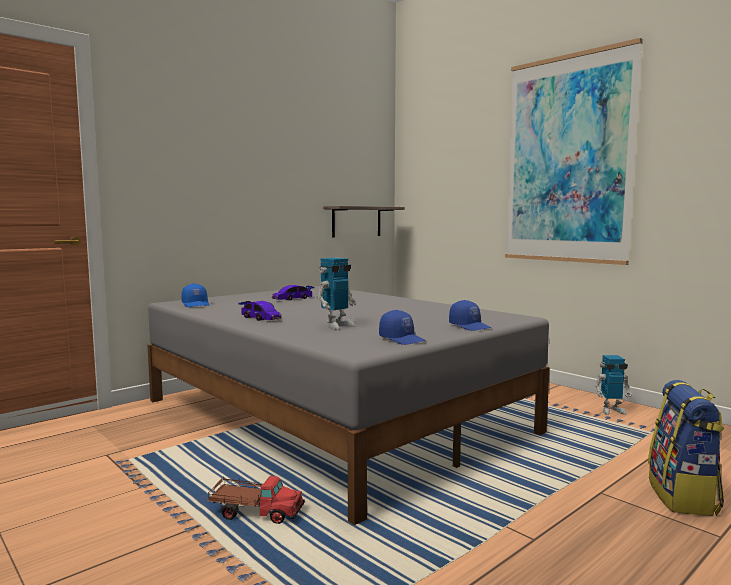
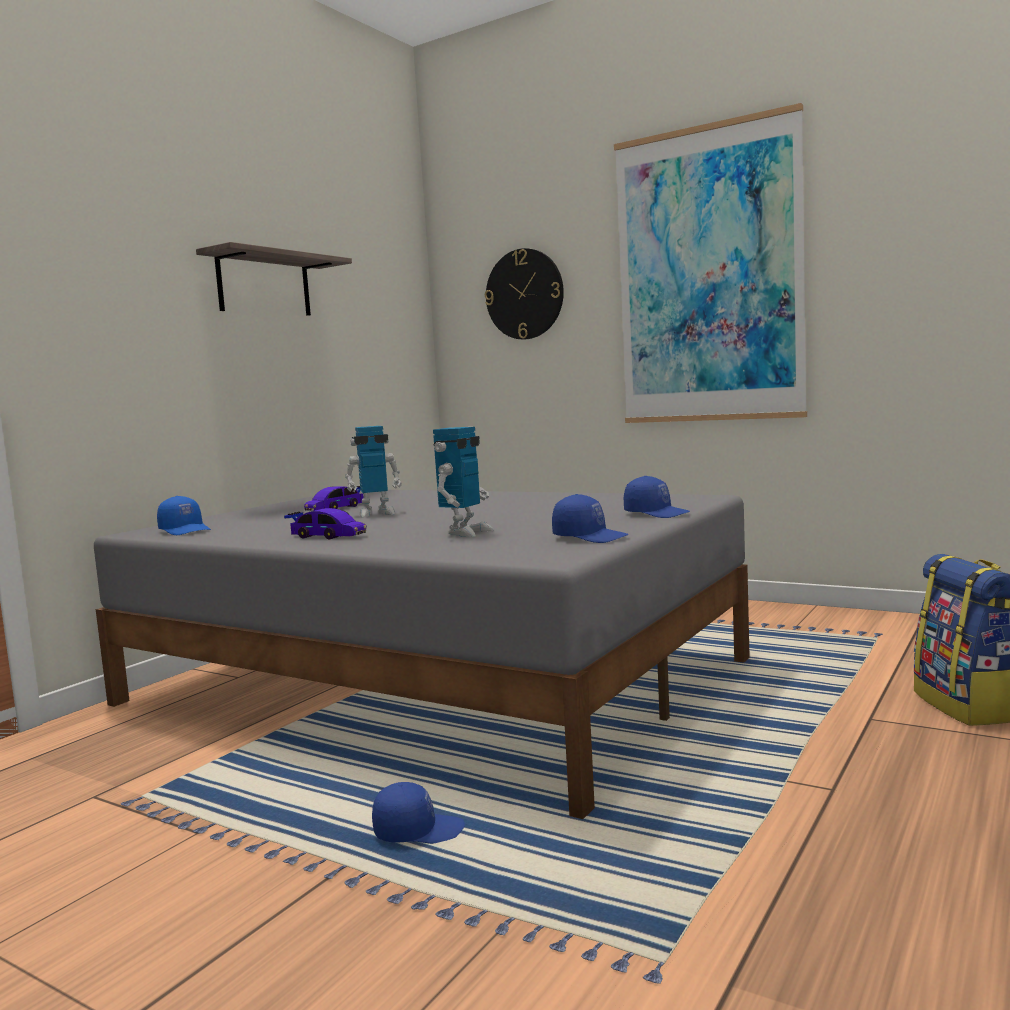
camera: 15 degrees left, 0 degrees up
(255, 512) = (418, 831): toy truck -> blue cap
(356, 221) = (387, 386): shelf -> shelf (264, 285)
(449, 166) = (524, 294): none -> wall clock
(611, 410) = (810, 619): toy robot -> toy robot (376, 513)

